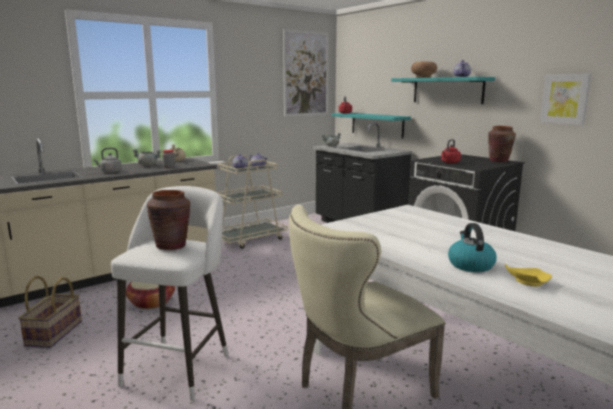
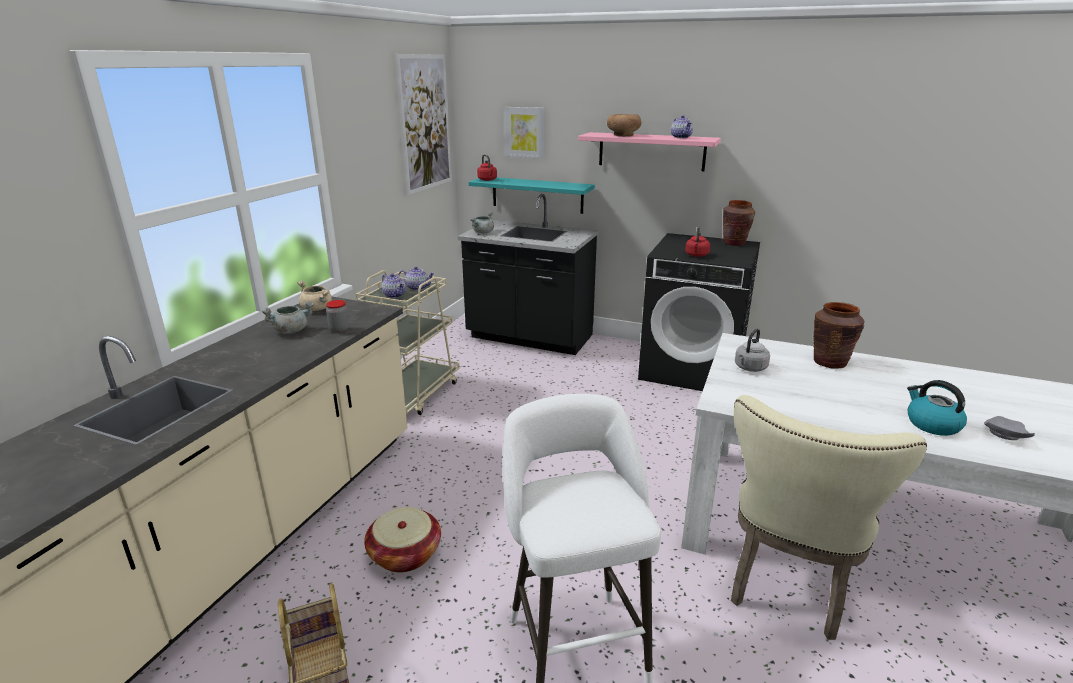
camera: 30 degrees left, 10 degrees up
(110, 172) = (257, 364): grey kettle -> grey kettle (749, 368)
(171, 246) = (586, 496): brown vase -> brown vase (829, 362)
(447, 90) = (651, 151): turquoise shelf -> pink shelf
(526, 282) = (1004, 435): yellow plate -> grey plate
(565, 99) = (810, 168): picture -> picture (525, 132)

